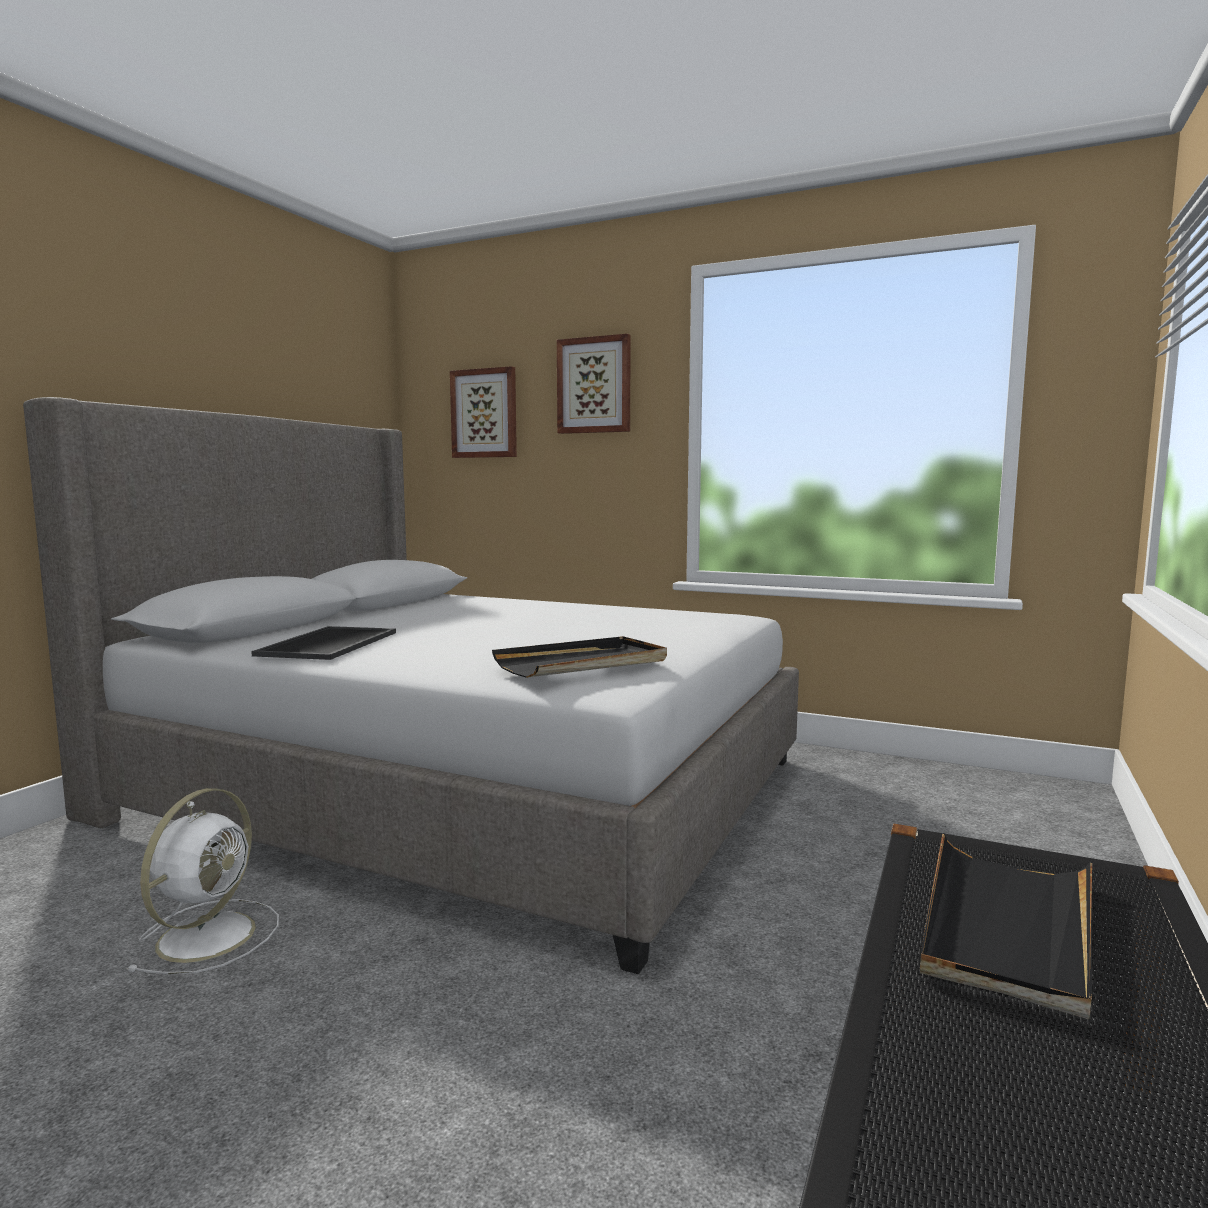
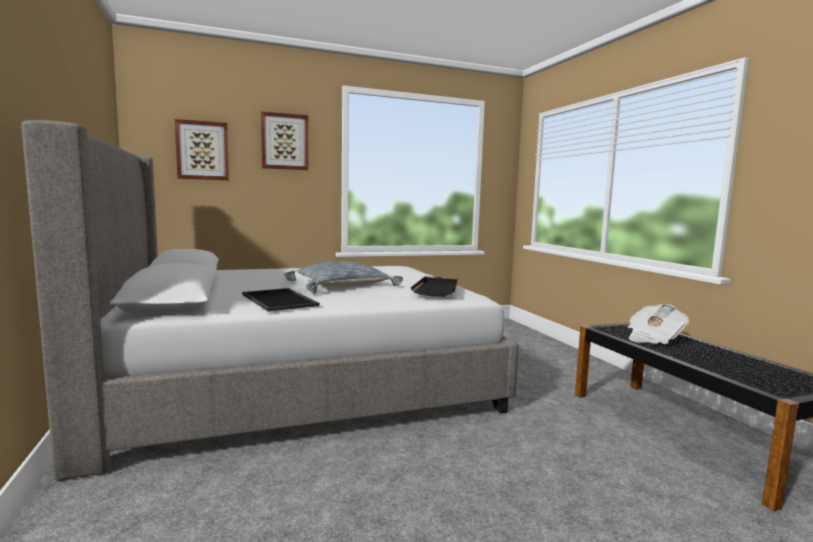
camera: 45 degrees left, 0 degrees up
(209, 934) = (328, 476): white fan -> none
(501, 634) = (342, 284): none -> pillow
(1007, 925) = (653, 338): black tray -> newspaper

